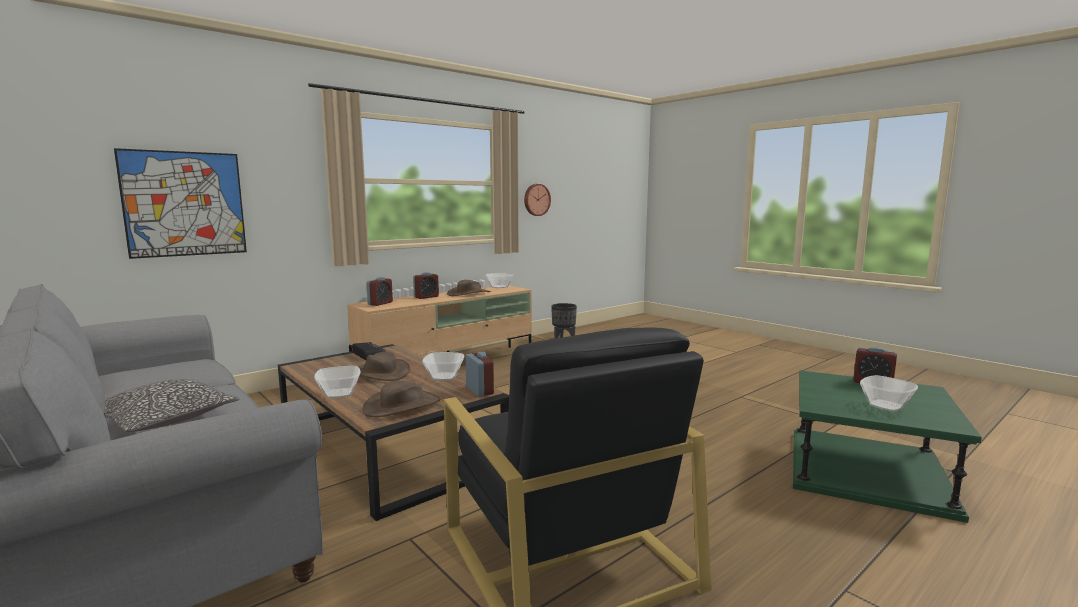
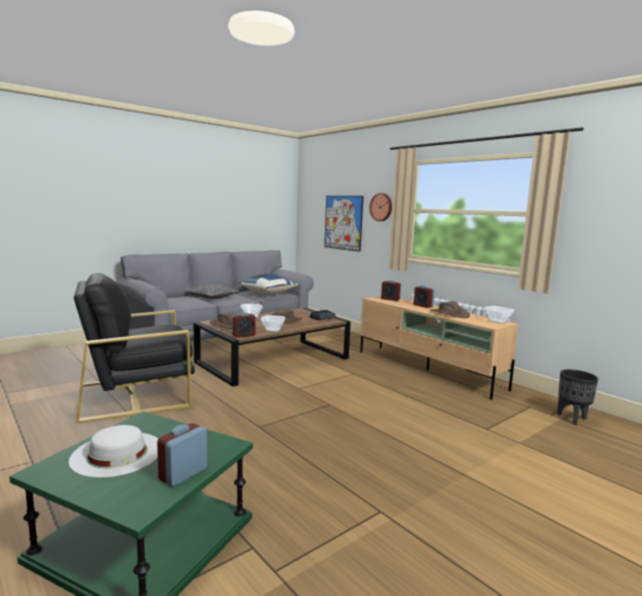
camera: 90 degrees right, 0 degrees up
(183, 371) = (268, 293): none -> blue pillow
(536, 199) = (607, 236): wall clock -> wall clock (381, 207)
(885, 406) = (117, 453): bowl -> white hat

